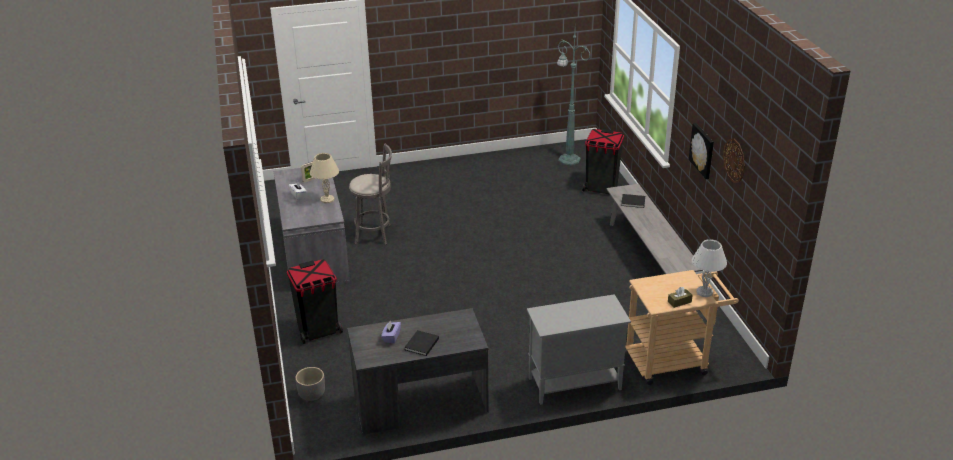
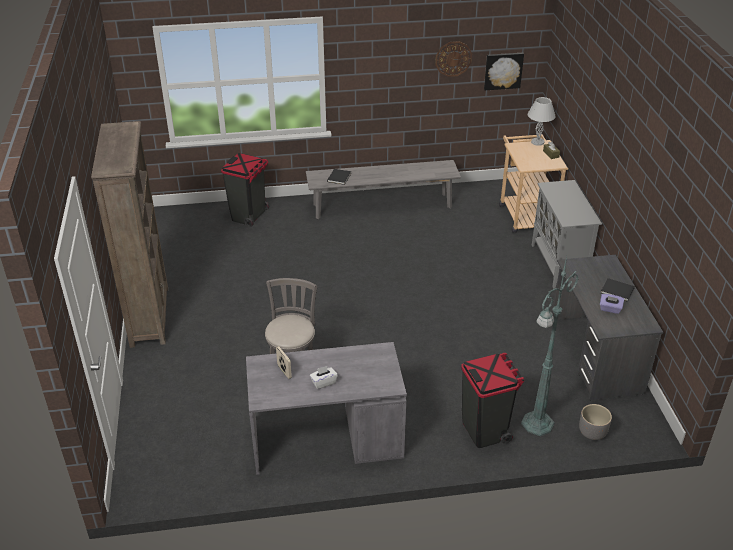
camera: 85 degrees left, 5 degrees up
(327, 199) = (339, 356): beige table lamp -> none
(448, 165) = (149, 316): none -> brown bookcase
(568, 159) = (178, 229): green floor lamp -> green floor lamp (536, 424)
(703, 150) = (396, 81): picture -> picture (503, 70)

